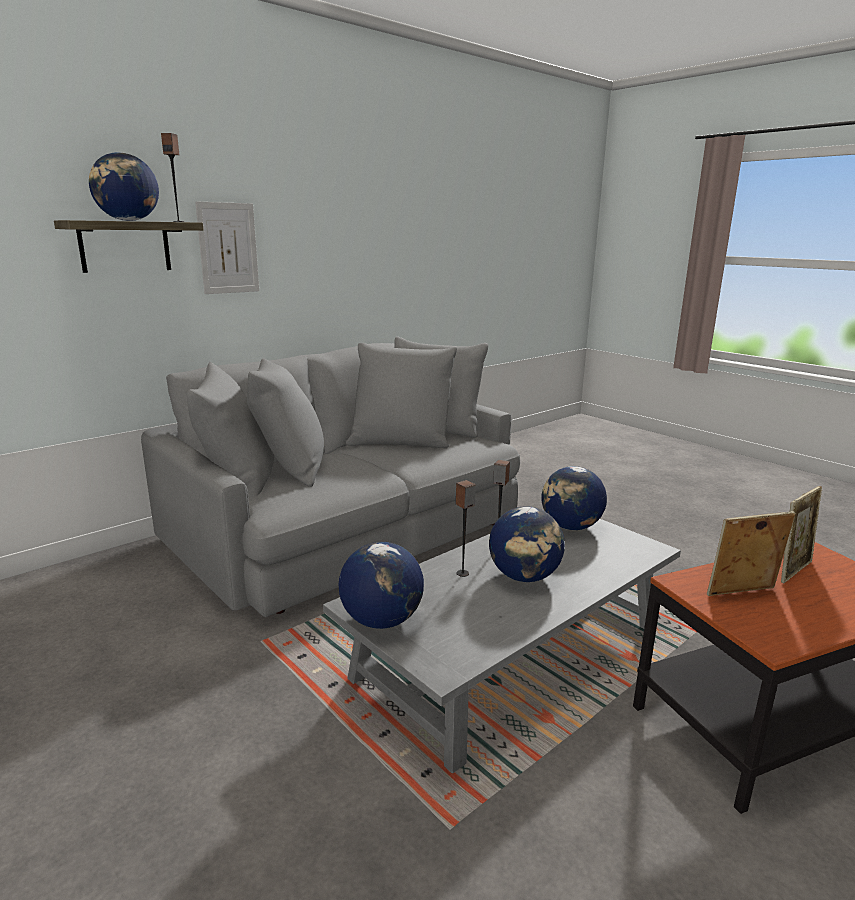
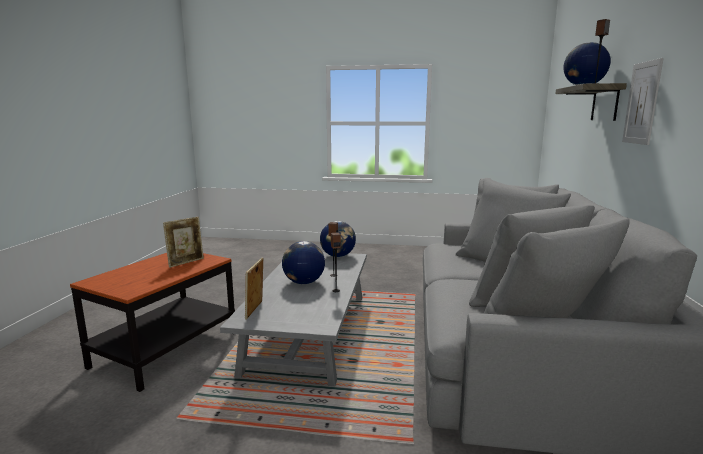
camera: 140 degrees right, 5 degrees down
(570, 527) = (307, 316): globe -> none
(793, 570) = (152, 278): picture frame -> picture frame (255, 310)

